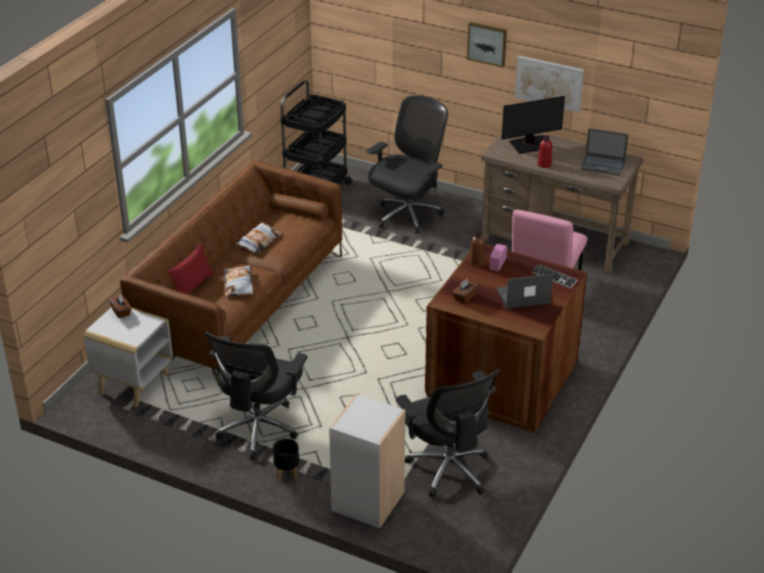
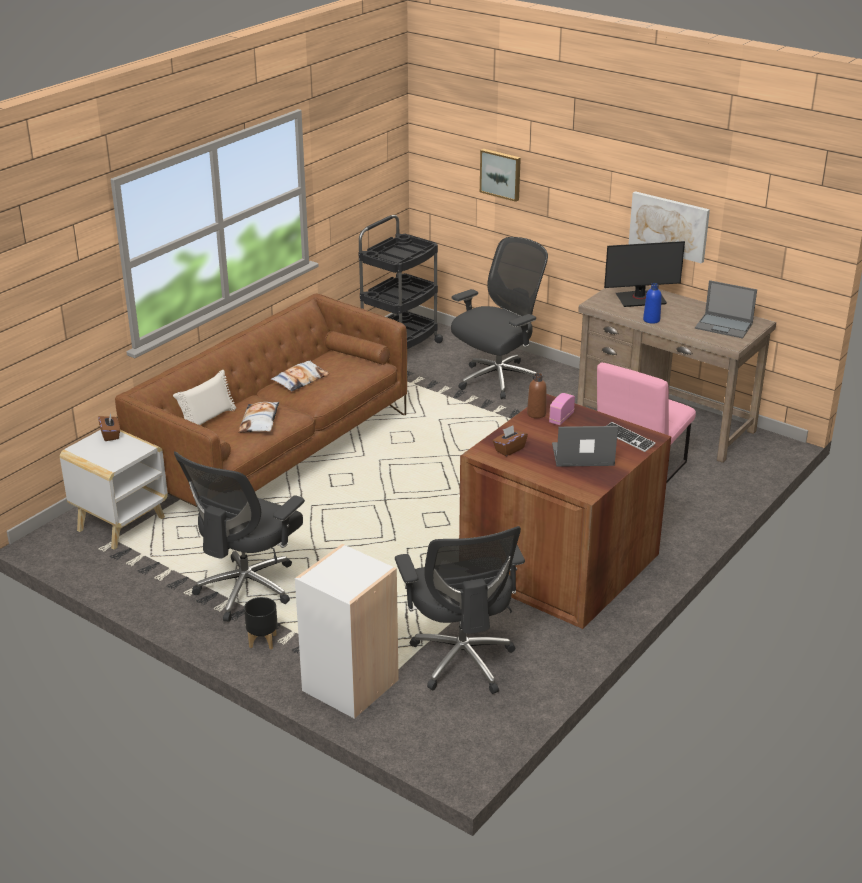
camera: 10 degrees right, 5 degrees down
(192, 286) = (207, 419): red pillow -> white pillow
(487, 43) = (600, 176): picture -> picture (501, 174)
(544, 164) = (651, 320): red bottle -> blue bottle

